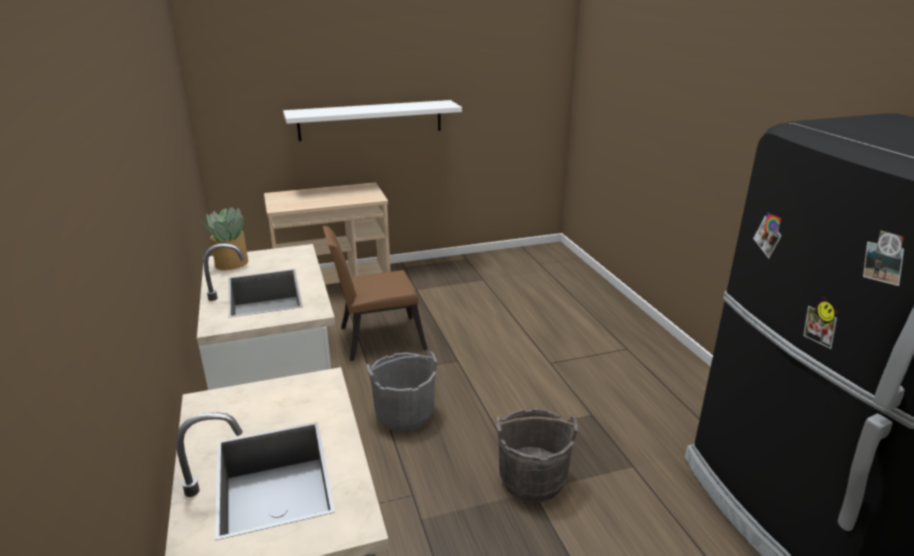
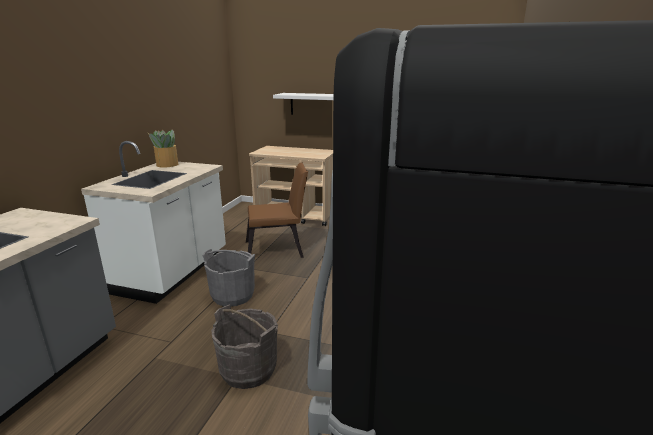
camera: 35 degrees right, 5 degrees down
(376, 338) = (278, 249): brown chair -> brown chair turned 150 degrees clockwise

